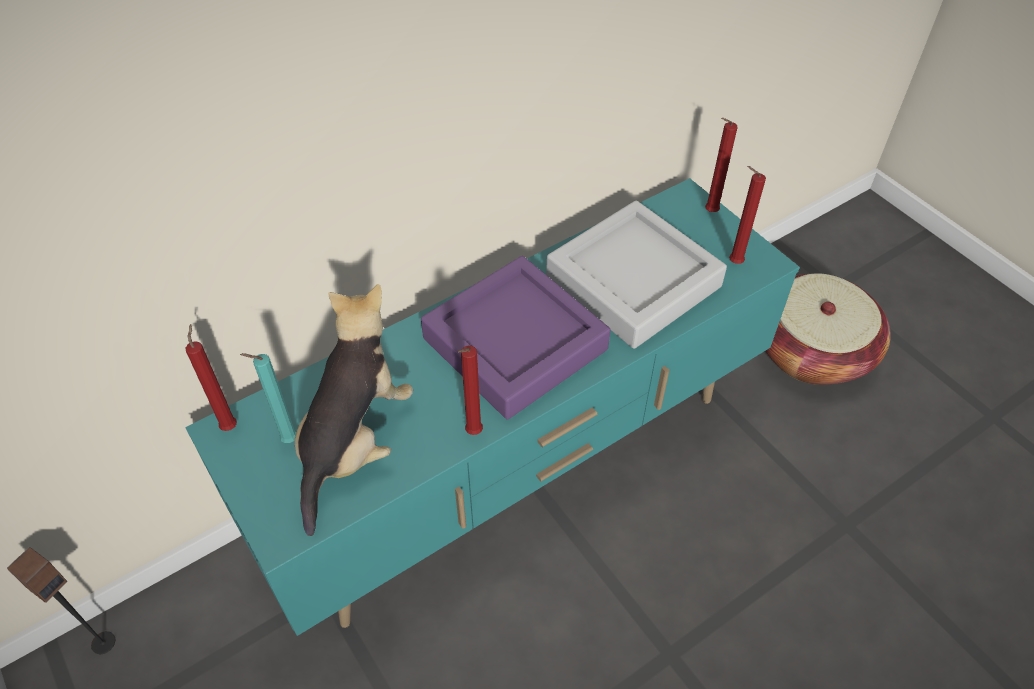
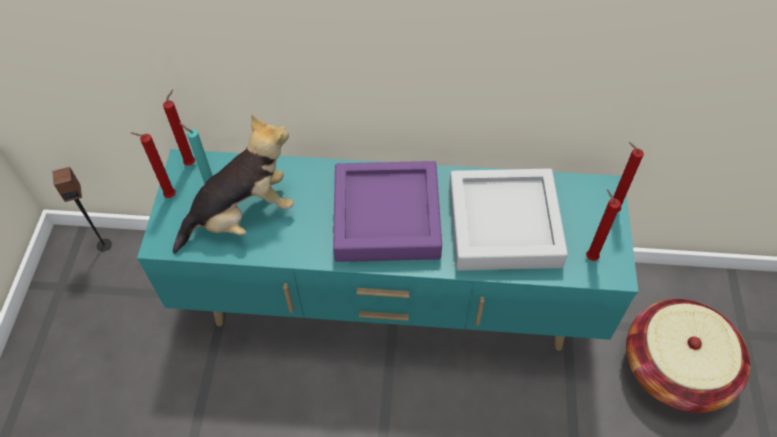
camera: 40 degrees right, 5 degrees up
(472, 433) = (308, 255): red candle -> red candle (168, 196)

